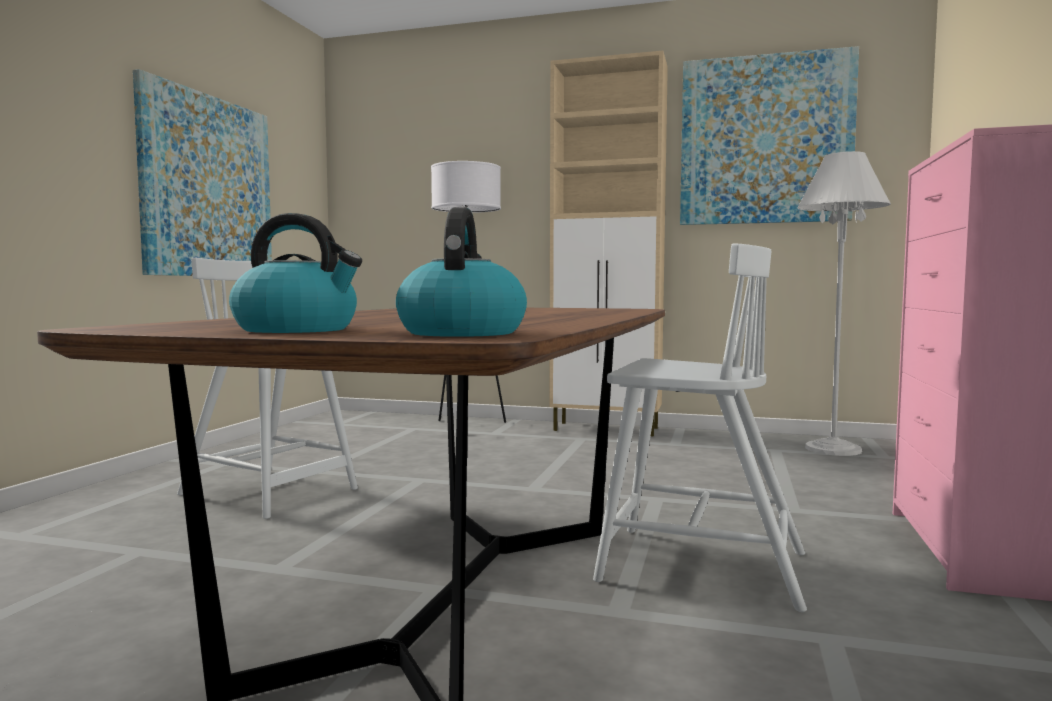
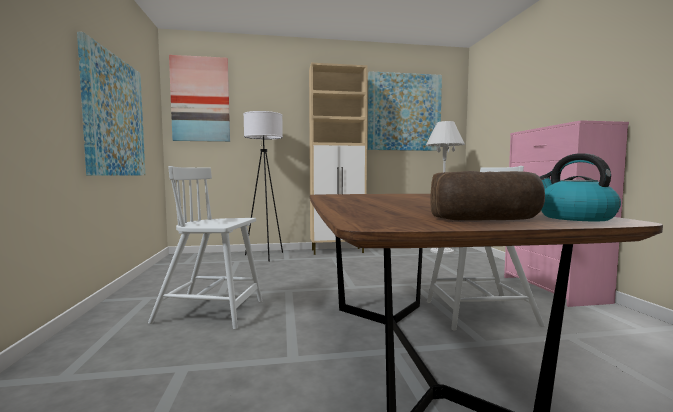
camera: 25 degrees left, 0 degrees up
(298, 330) = (486, 220): kettle -> bread
(382, 149) = (200, 99): none -> picture

